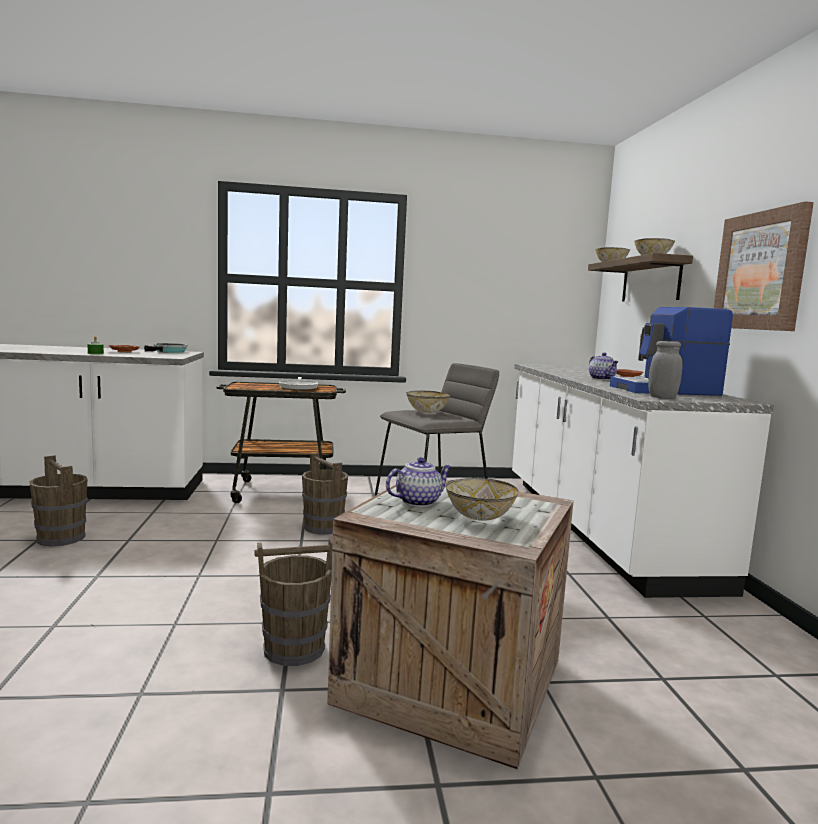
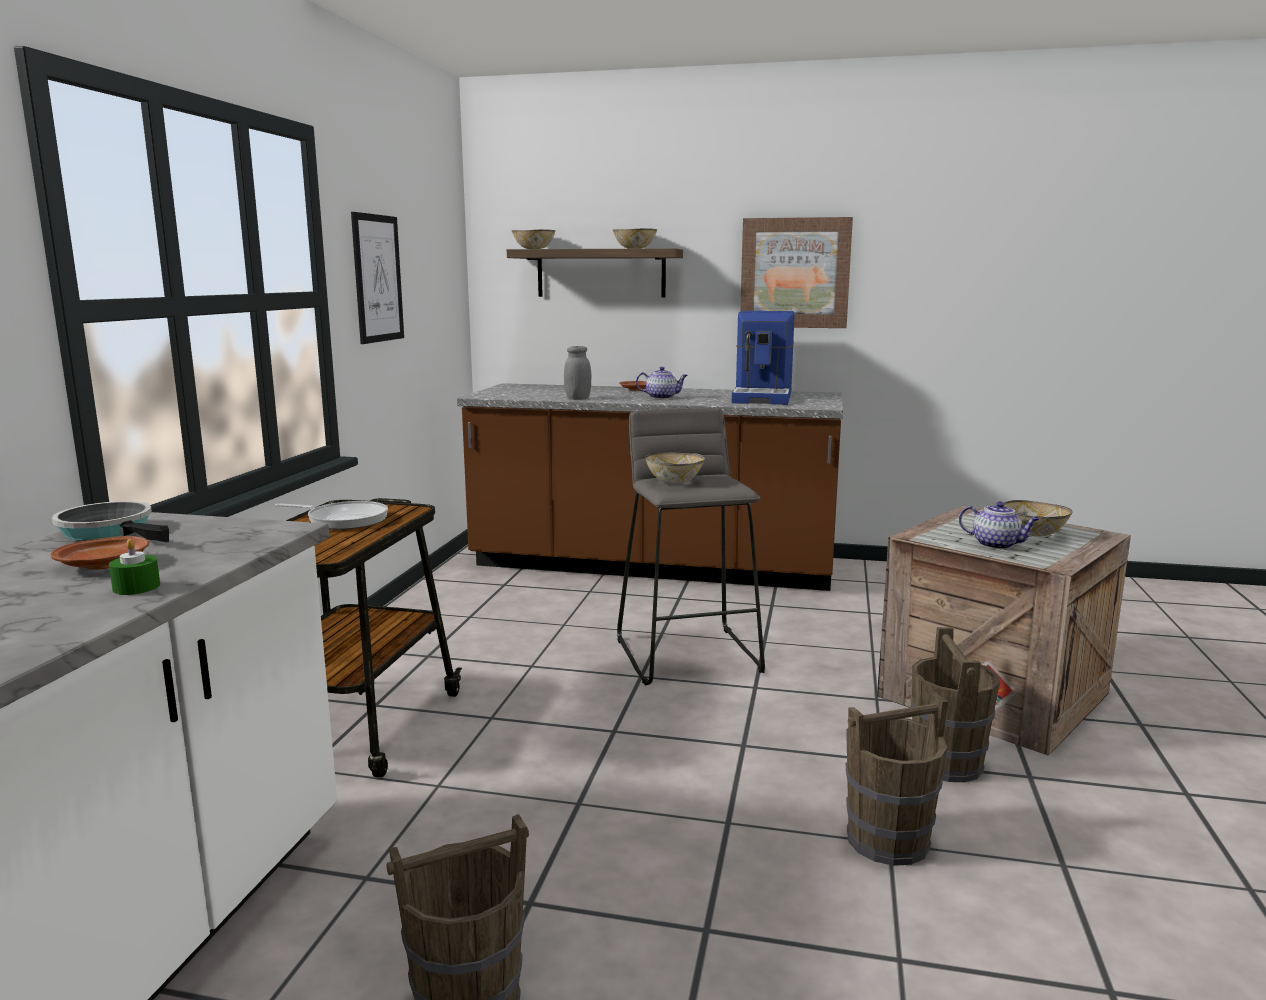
camera: 70 degrees left, 5 degrees up
(323, 527) = (568, 709): brown bucket -> brown bucket (888, 840)
(418, 501) = (997, 545): teapot -> teapot turned 135 degrees clockwise
(463, 280) = (377, 278): none -> picture
(597, 527) = (653, 566): white counter -> brown counter
(662, 397) = (820, 404): grey jar -> grey jar (578, 399)

